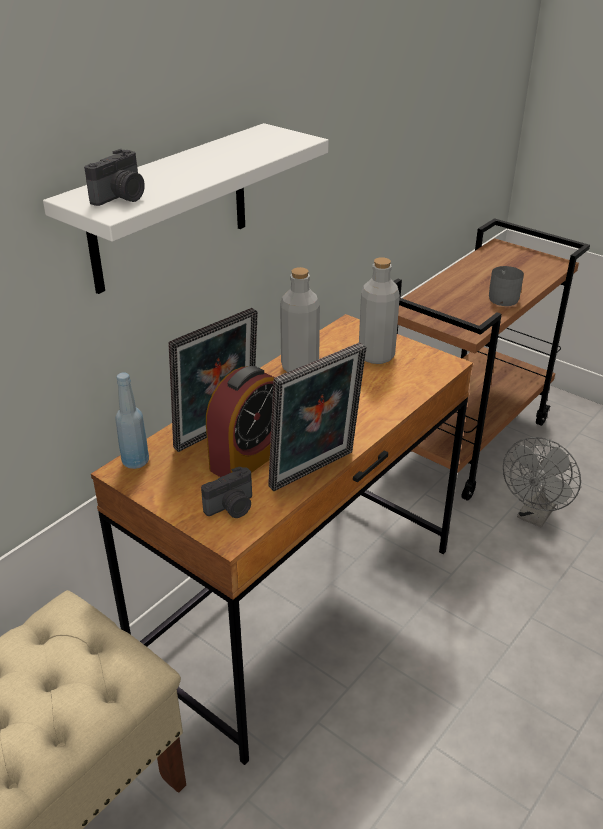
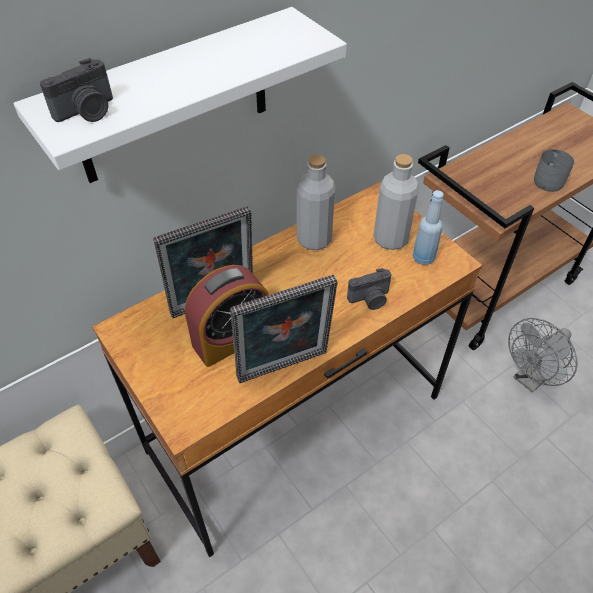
camera: 15 degrees right, 15 degrees up
(135, 462) = (133, 322): blue bottle -> blue bottle (423, 258)
(232, 508) = (196, 394): camera -> camera (370, 299)

